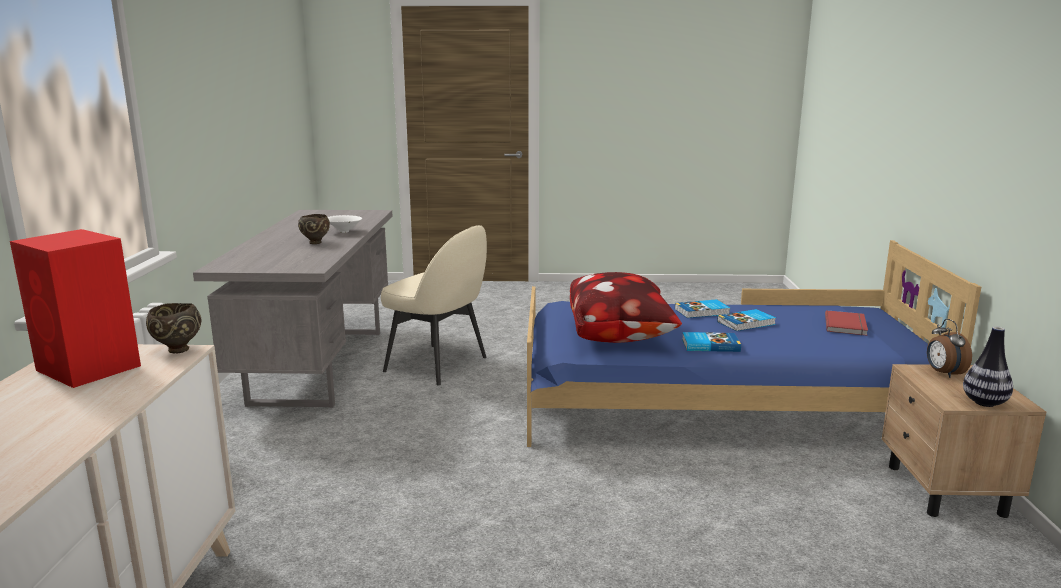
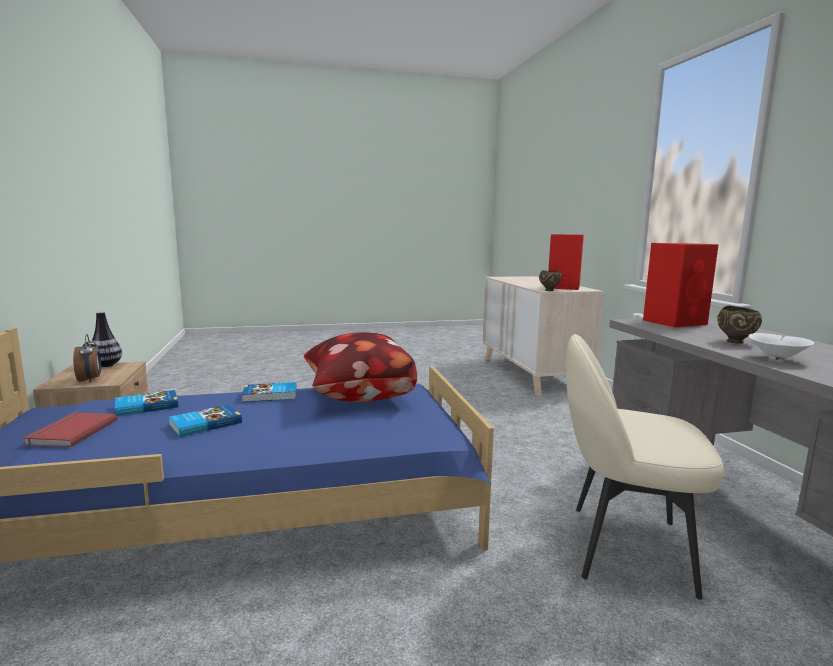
camera: 165 degrees right, 5 degrees down
(271, 264) = (675, 322): none -> red speaker
(702, 312) = (249, 437): book -> book (146, 406)

